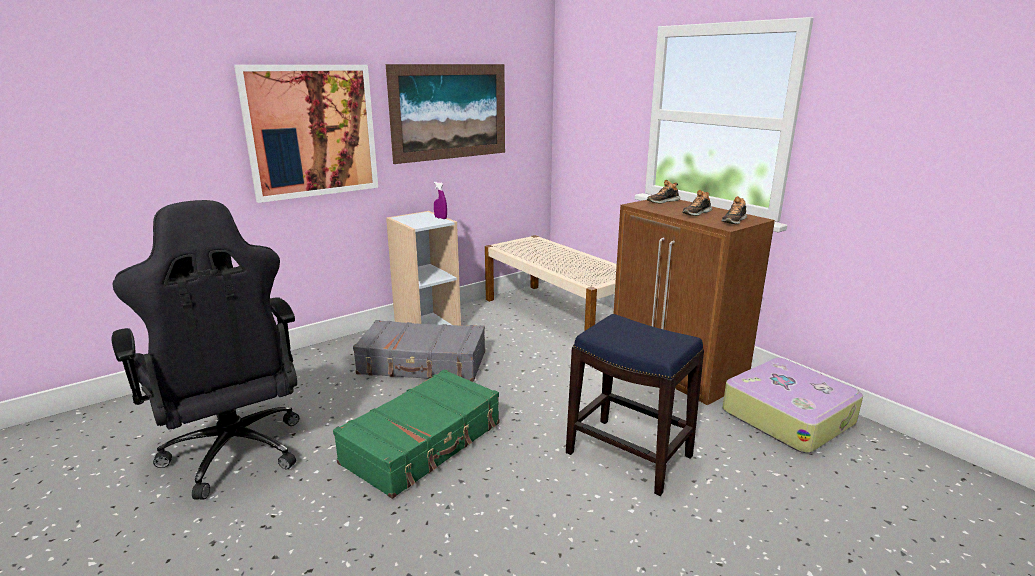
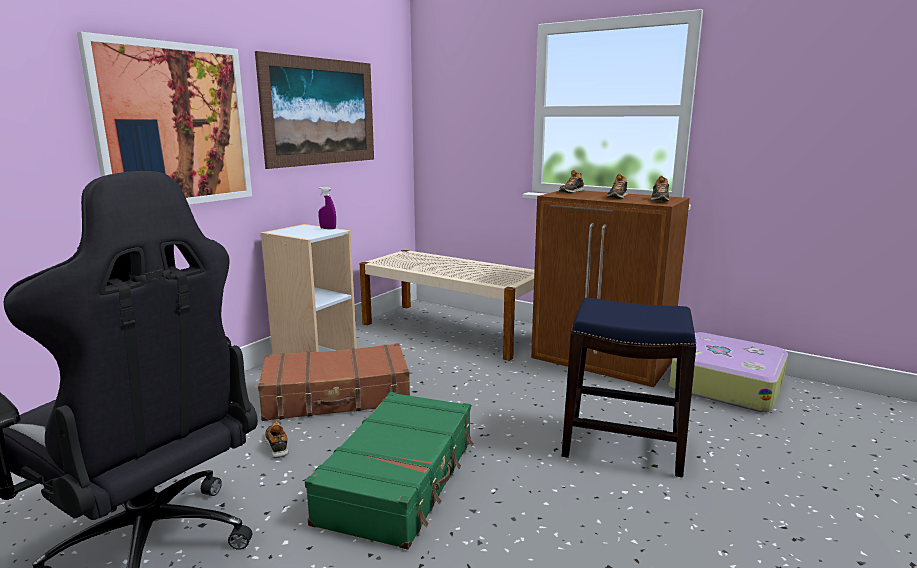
camera: 20 degrees left, 5 degrees down
(355, 396) = (277, 445): none -> shoe
(423, 364) = (337, 397): grey suitcase -> brown suitcase

